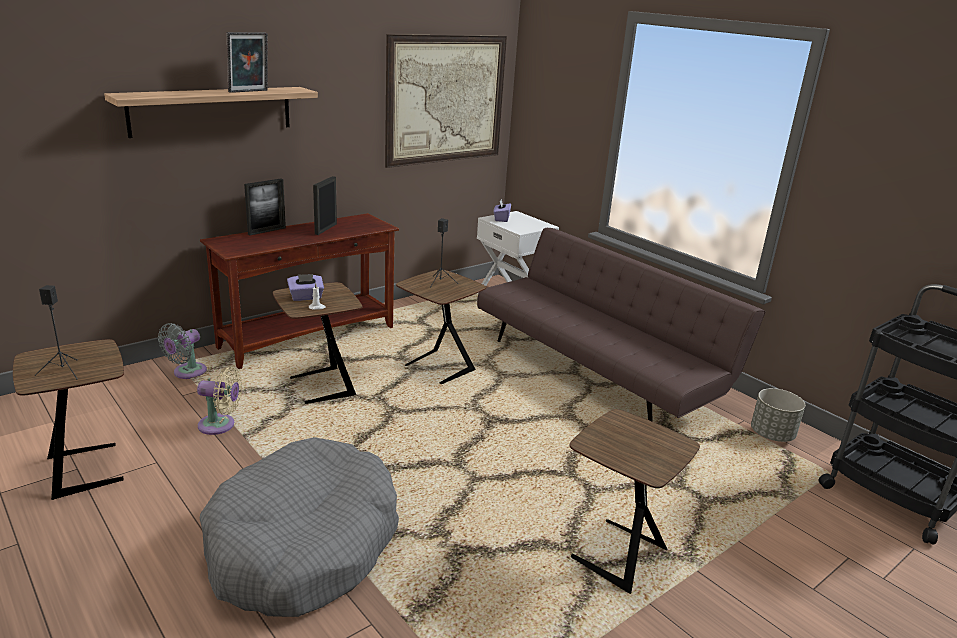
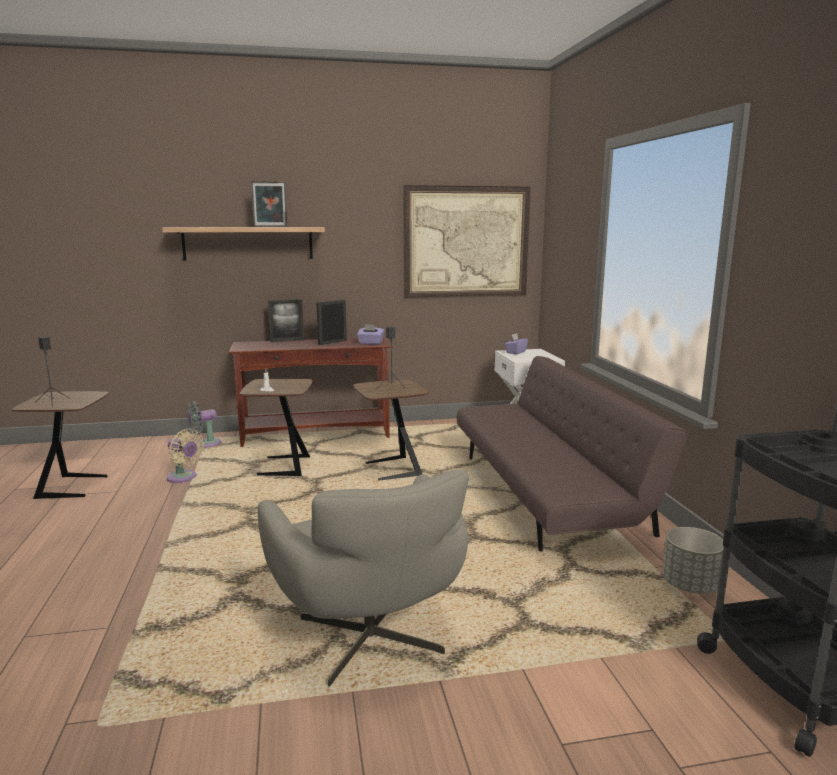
camera: 30 degrees right, 10 degrees down
(303, 545) = (135, 562): grey dog bed -> none
(306, 297) = (270, 384): purple tissue box -> purple tissue box (370, 343)
(615, 554) = (372, 641): brown side table -> grey armchair

